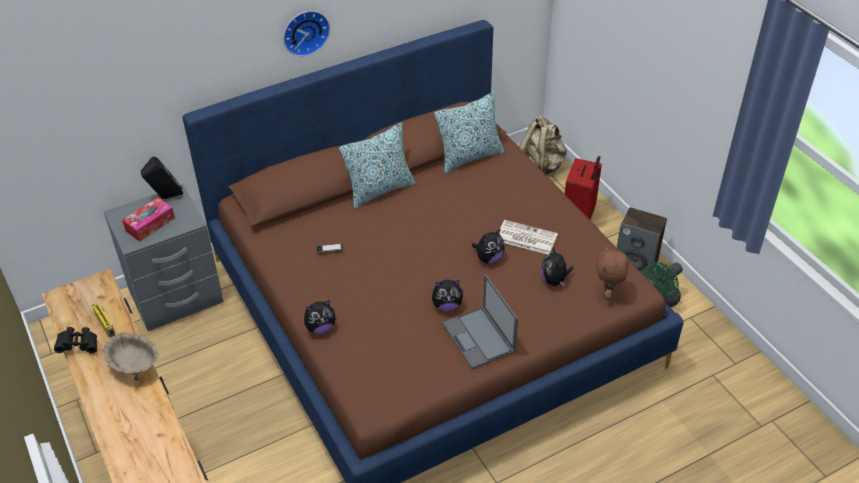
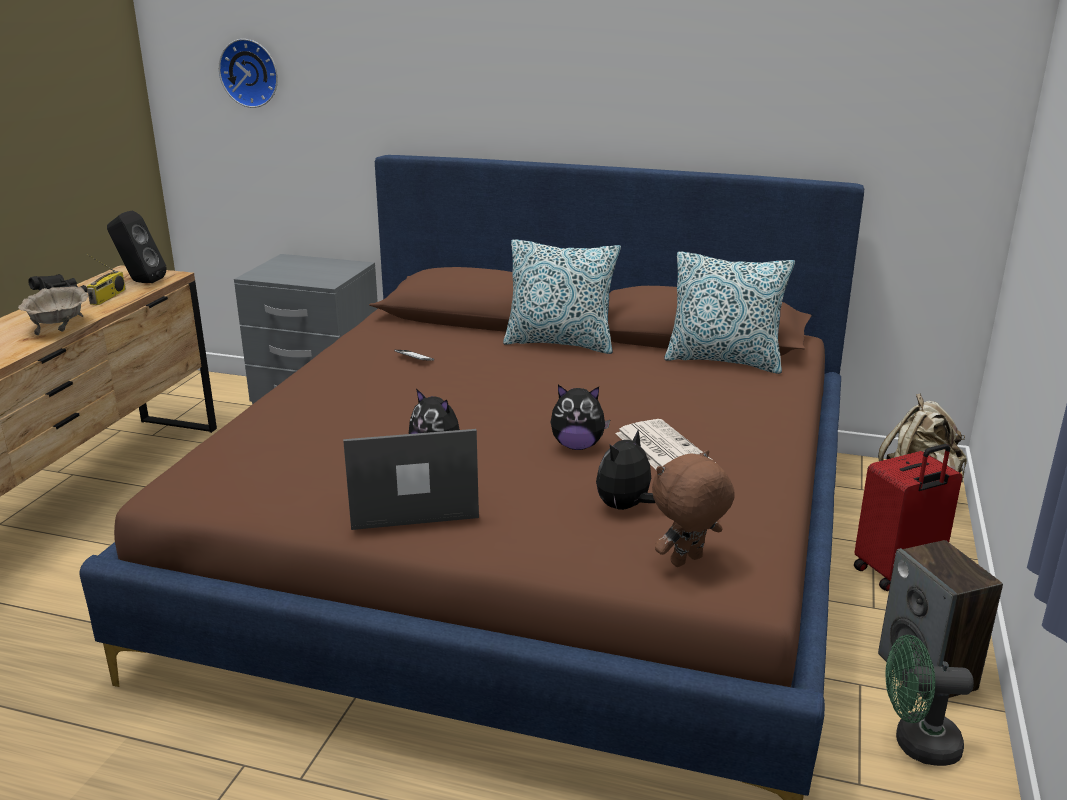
camera: 45 degrees right, 20 degrees down
(150, 224) = (293, 272): tissue box -> none
(166, 197) = (342, 263): black speaker -> black speaker (140, 282)
(305, 31) = (566, 97): wall clock -> wall clock (251, 73)
(320, 327) = (277, 404): plush toy -> none
(479, 338) = (410, 501): laptop -> laptop turned 60 degrees clockwise

